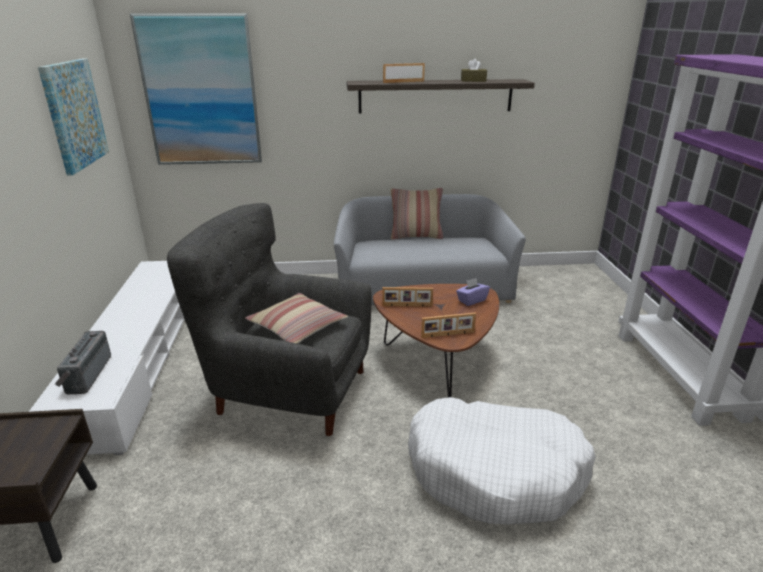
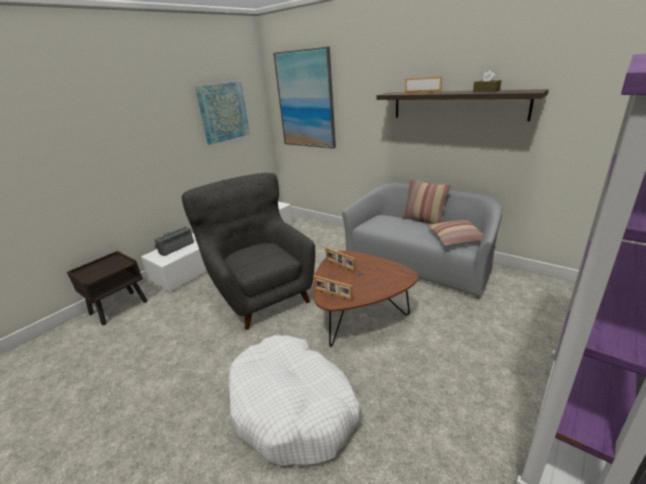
camera: 45 degrees right, 0 degrees up
(297, 327) = (259, 256): pillow -> pillow (456, 238)
(471, 300) = (388, 279): purple tissue box -> none

